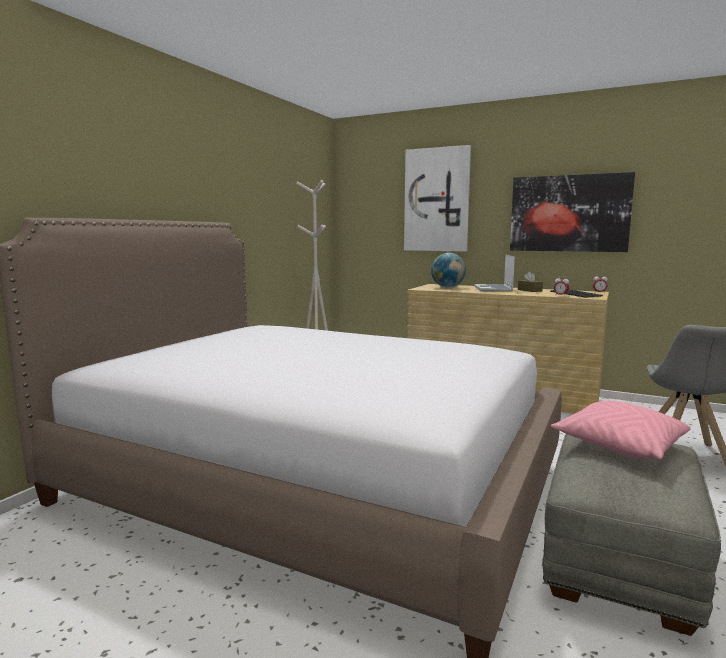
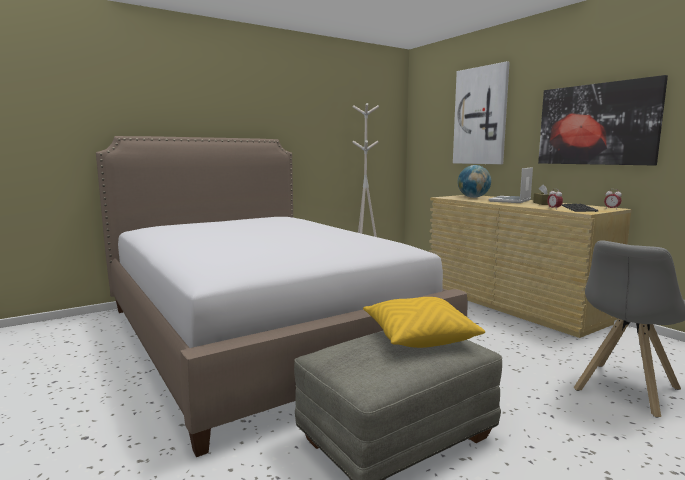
camera: 30 degrees right, 0 degrees up
(619, 446) = (418, 337): pink pillow -> yellow pillow

